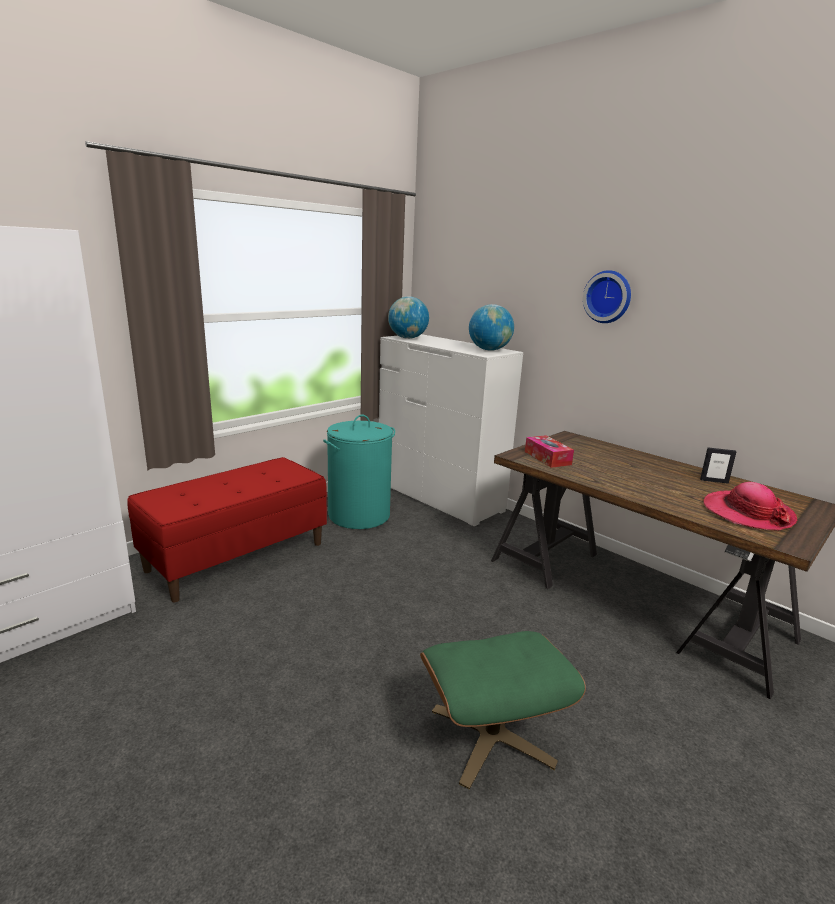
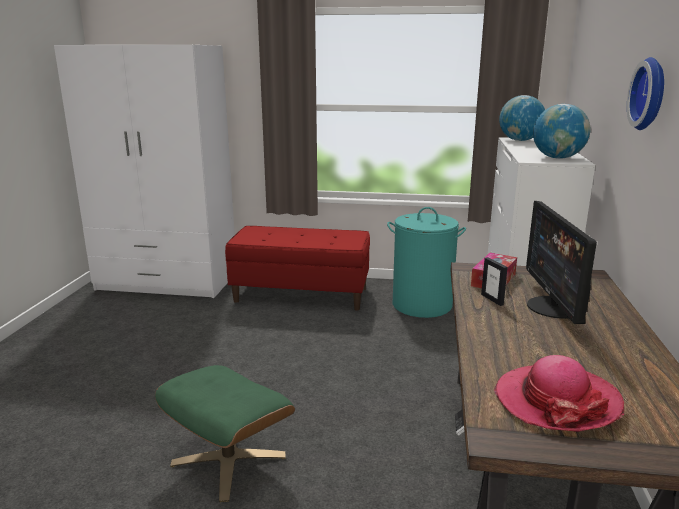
camera: 55 degrees right, 0 degrees up
(612, 463) = (554, 307): none -> monitor
(714, 481) = (634, 369): picture frame -> picture frame (492, 299)

